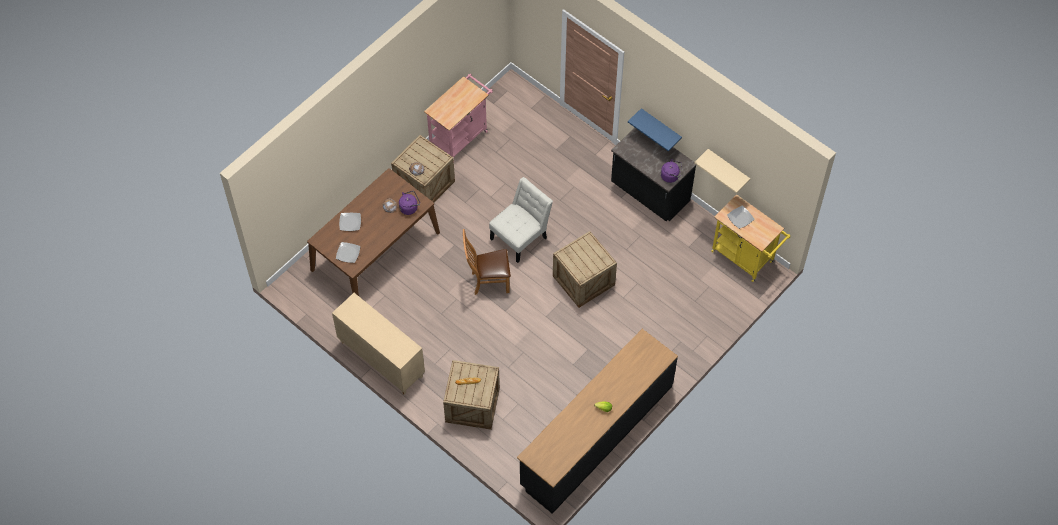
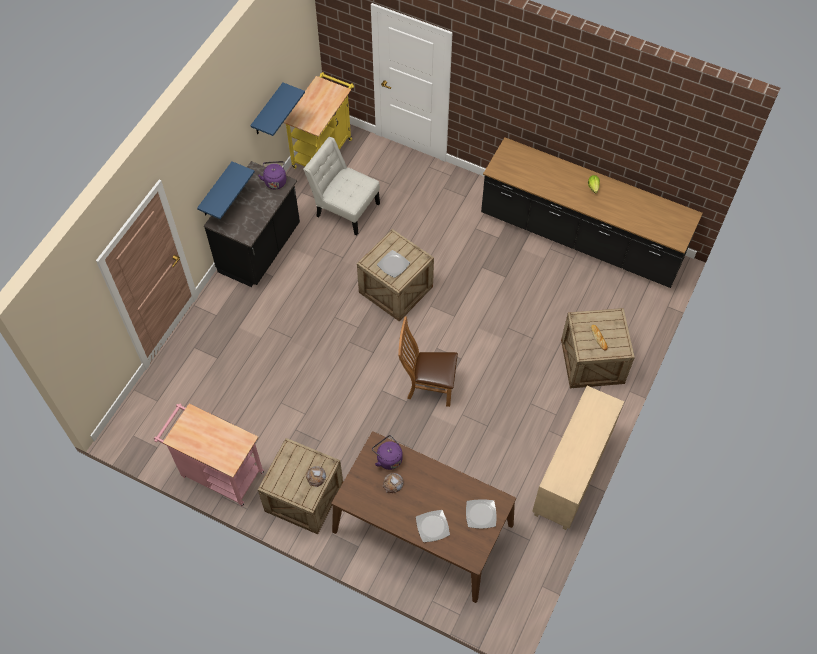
camera: 105 degrees left, 0 degrees up
(487, 281) = (427, 386): brown chair -> brown chair turned 120 degrees clockwise
(521, 236) = (354, 366): white chair -> white chair (345, 208)
(728, 168) = (267, 110): beige shelf -> blue shelf
(740, 218) = (313, 113): plate -> plate (393, 265)

